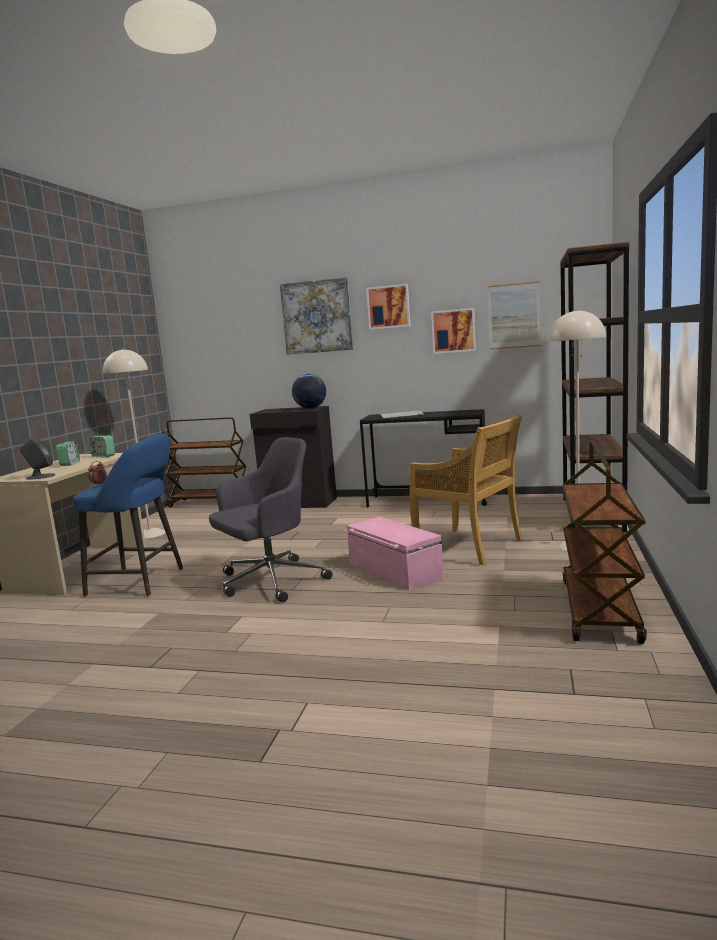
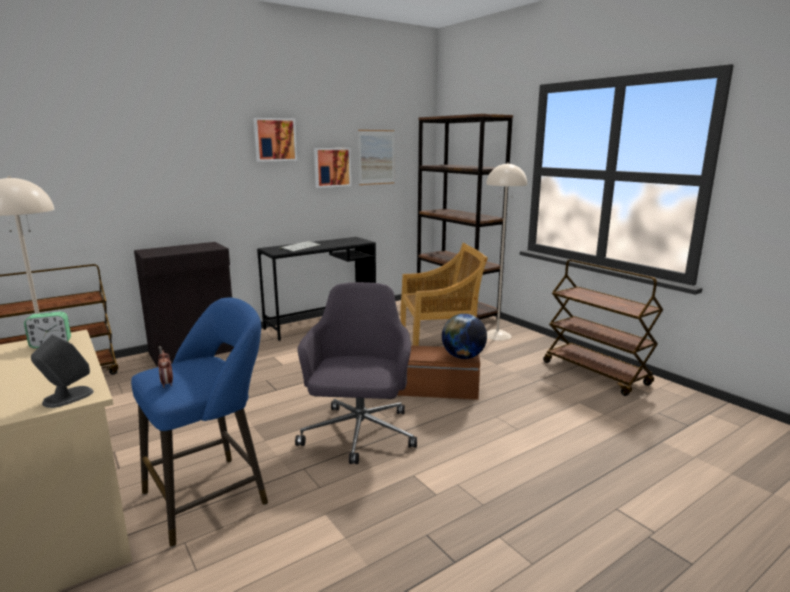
camera: 50 degrees left, 5 degrees up
(70, 464) = (32, 367): alarm clock -> none
(310, 408) = (206, 246): globe -> globe (463, 357)
(317, 316) = (197, 143): picture -> none
(393, 571) = (433, 389): pink storage box -> brown storage box

